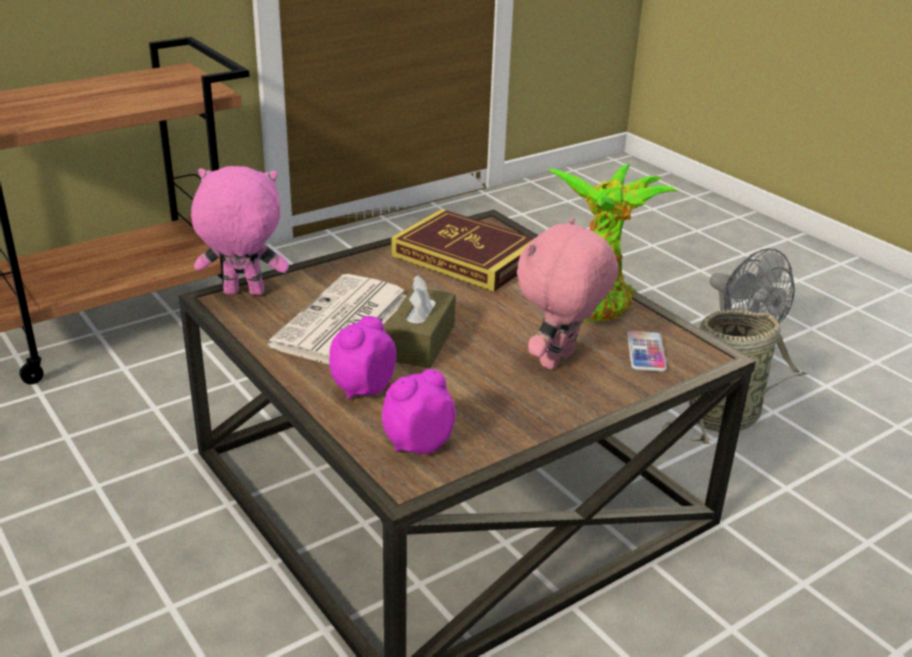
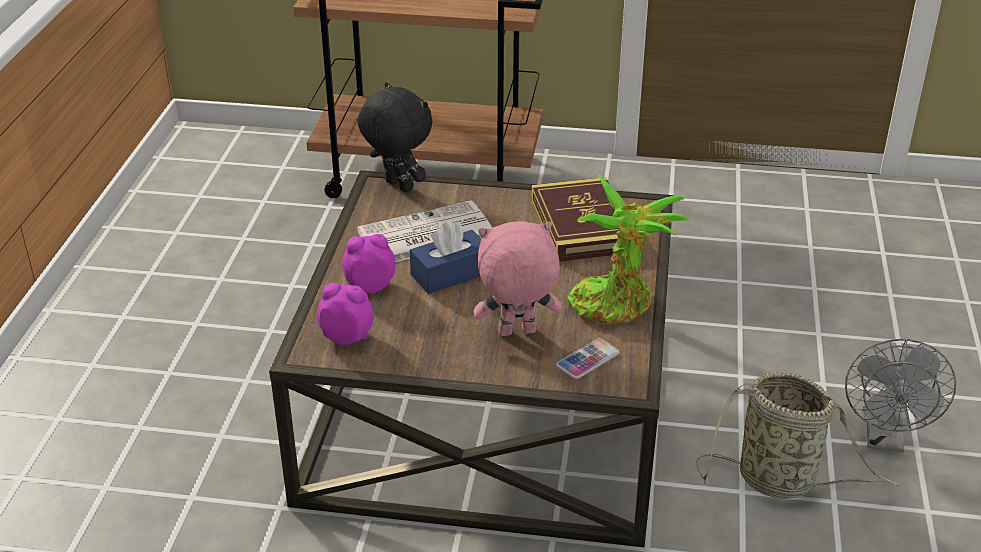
camera: 45 degrees right, 5 degrees up
(243, 294) = (397, 186): pink plush toy -> black plush toy
(420, 342) = (450, 274): brown tissue box -> blue tissue box

